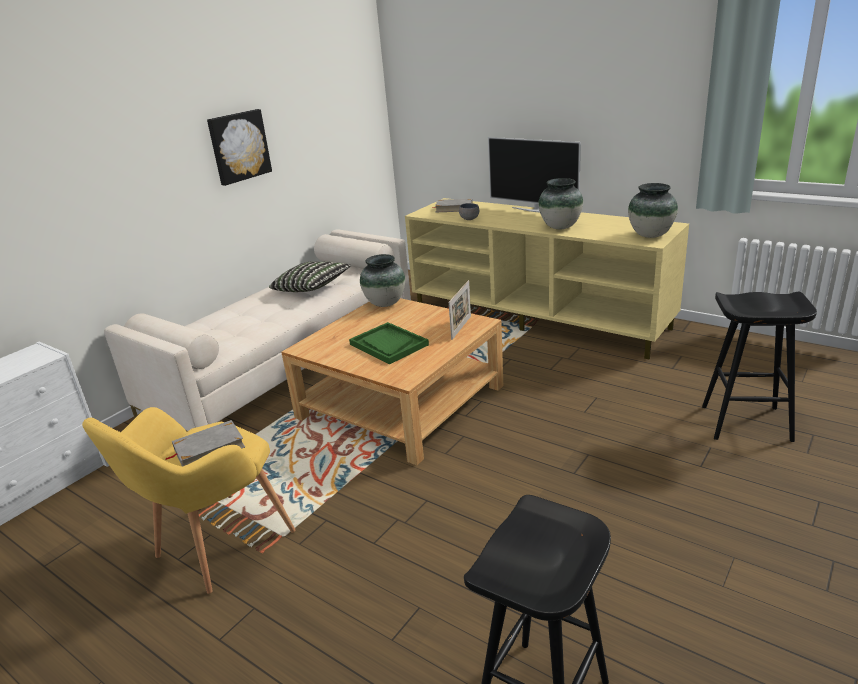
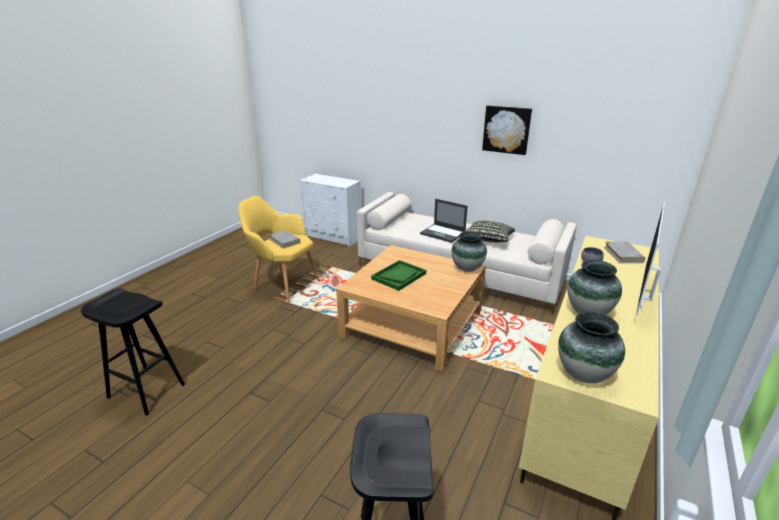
camera: 80 degrees right, 0 degrees up
(271, 313) = (443, 233): none -> laptop
(461, 327) = (428, 302): picture frame -> none

